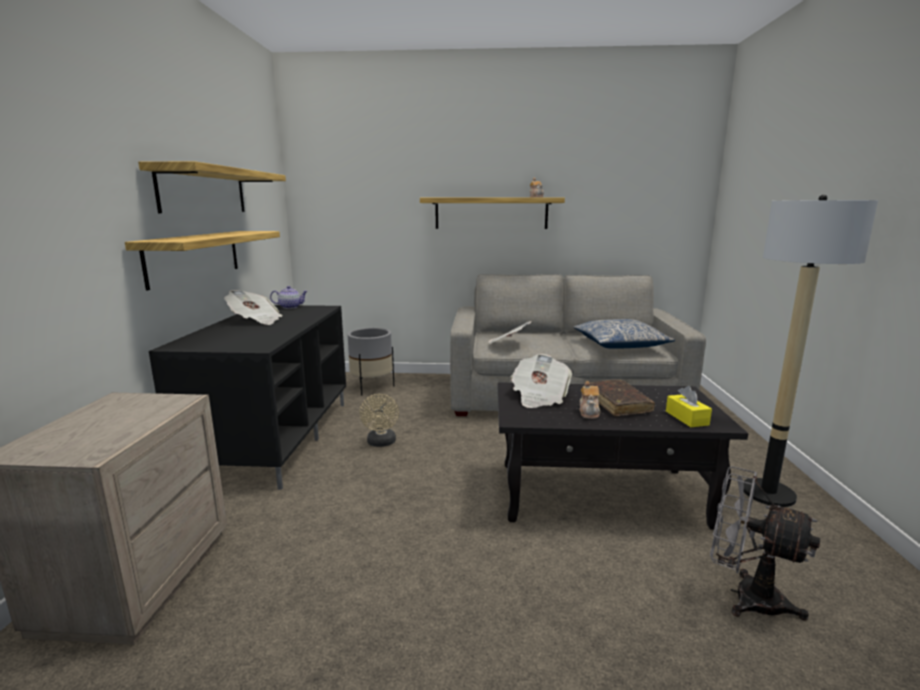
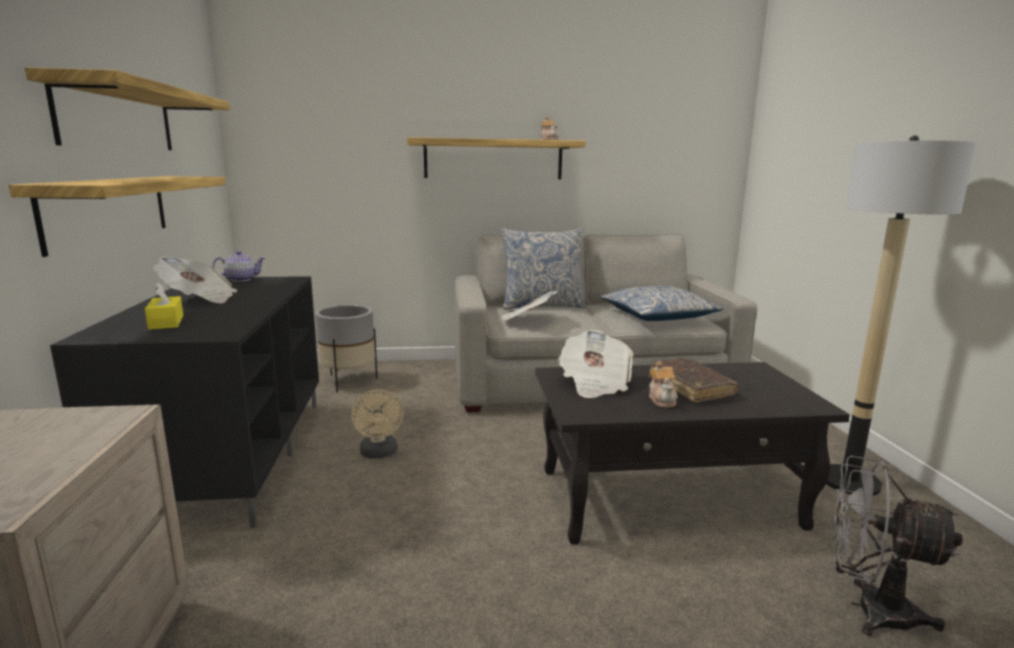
camera: 10 degrees left, 0 degrees up
(525, 333) = (542, 306): none -> pillow
(686, 418) = (775, 400): yellow tissue box -> yellow tissue box (166, 322)

